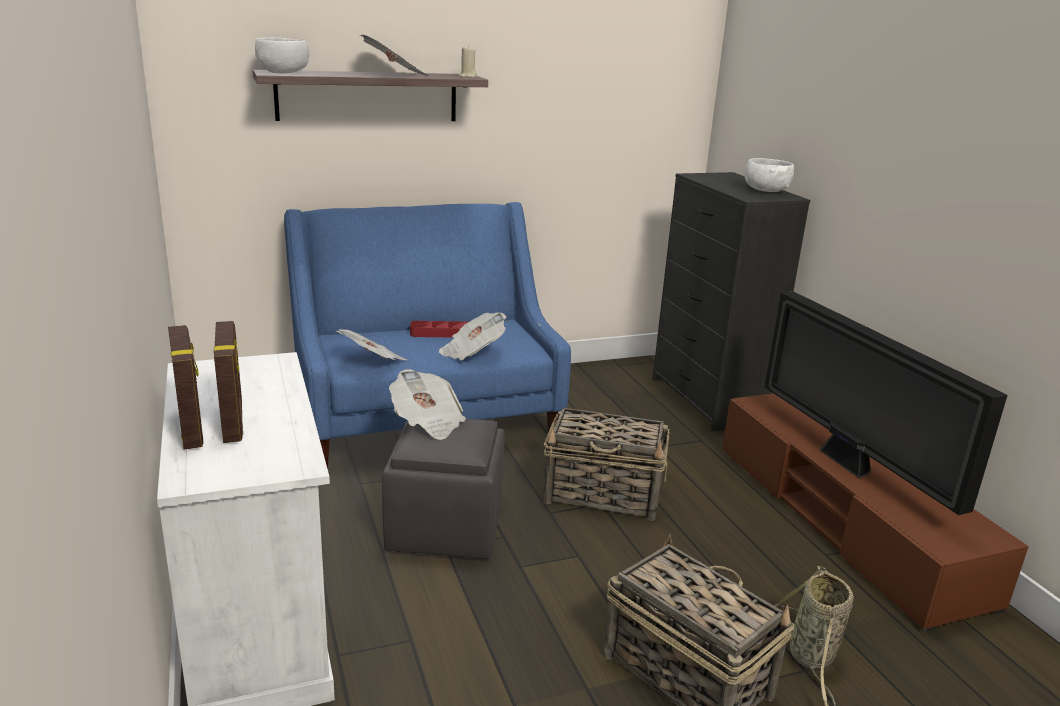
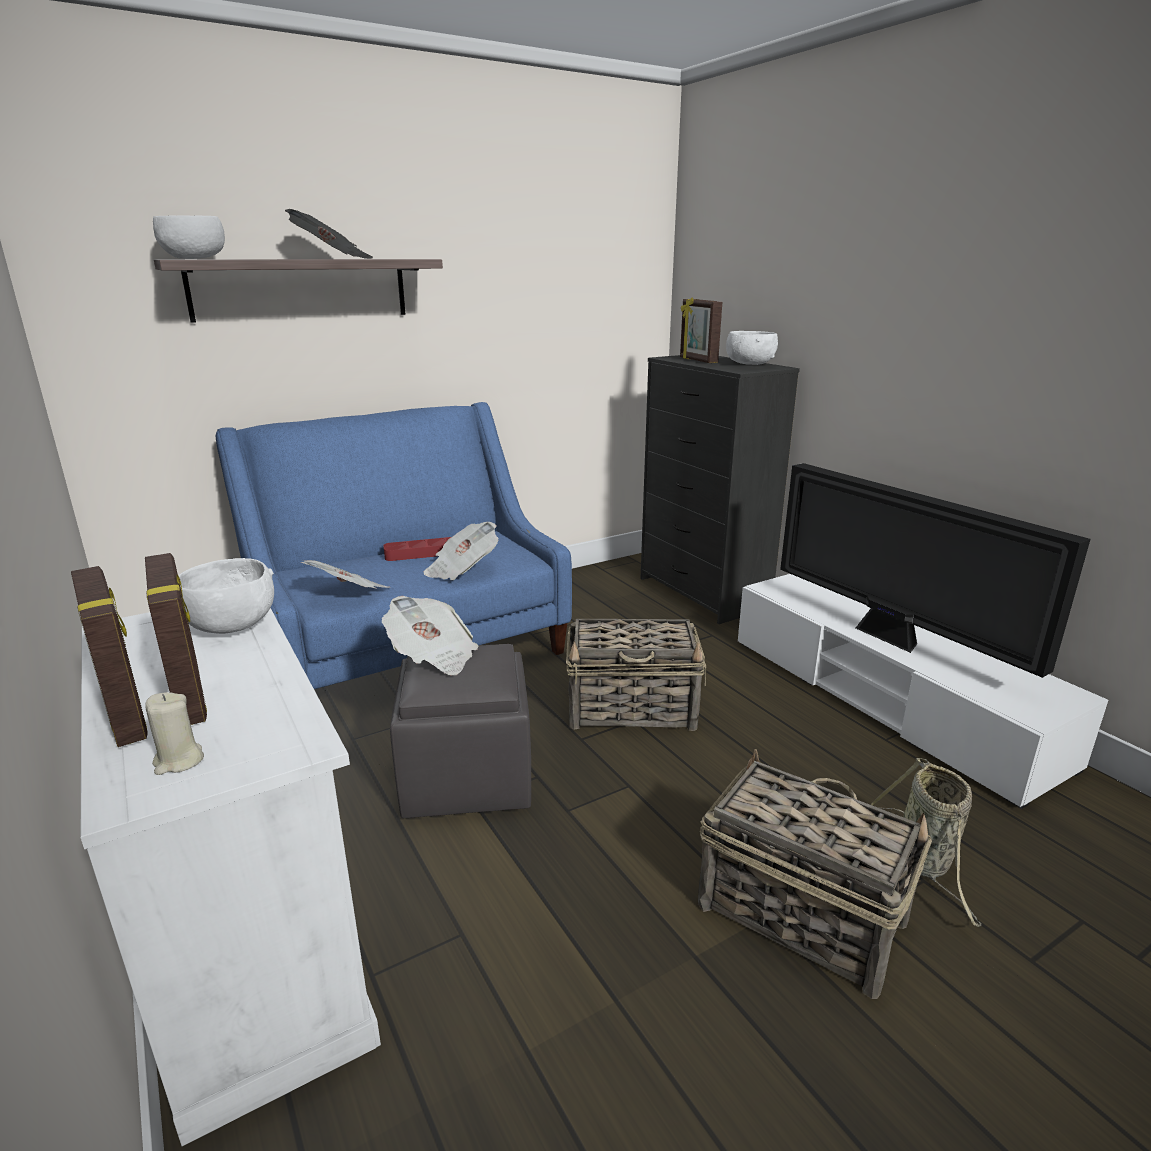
camera: 10 degrees left, 0 degrees up
(270, 377) = (232, 626): none -> white bowl
(467, 76) = (417, 258): beige candle -> beige candle (178, 761)
(719, 181) = (697, 360): none -> picture frame
(844, 521) = (886, 699): brown tv stand -> white tv stand

